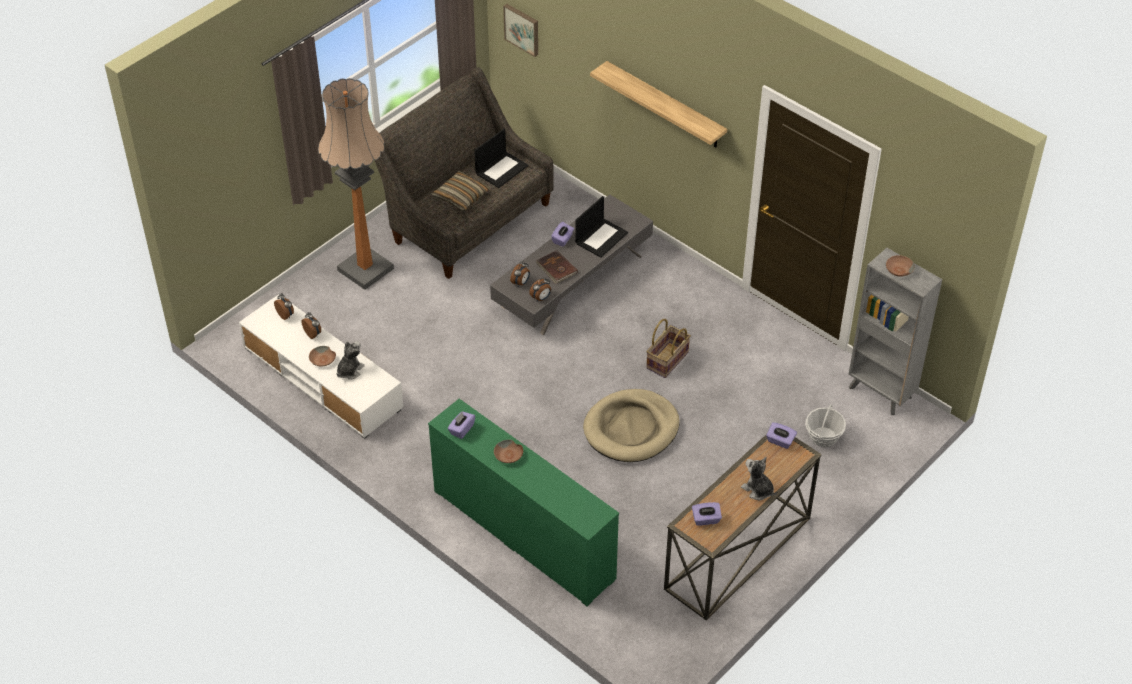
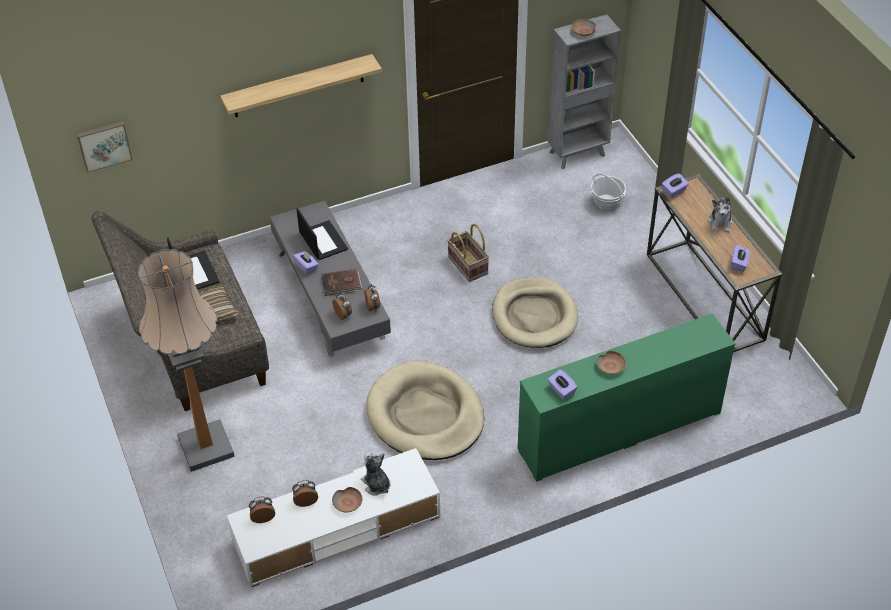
camera: 65 degrees left, 0 degrees up
(470, 392) = (425, 415): none -> beige dog bed
(758, 490) = (720, 222): plush toy -> plush toy turned 60 degrees counterclockwise

